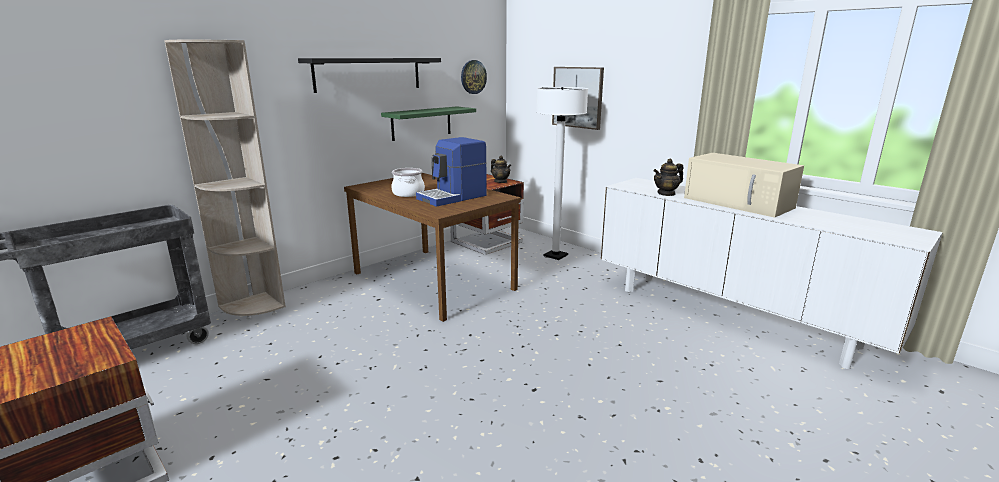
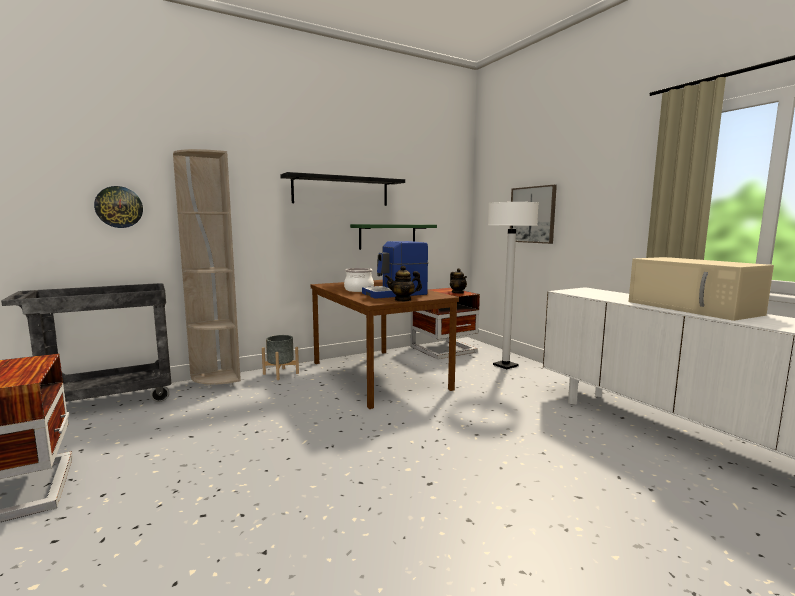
camera: 15 degrees right, 10 degrees down
(323, 291) = (280, 374): none -> grey planter
(473, 77) = (439, 200): wall clock -> wall clock (119, 207)
(666, 193) = (610, 298): teapot -> teapot (403, 300)

